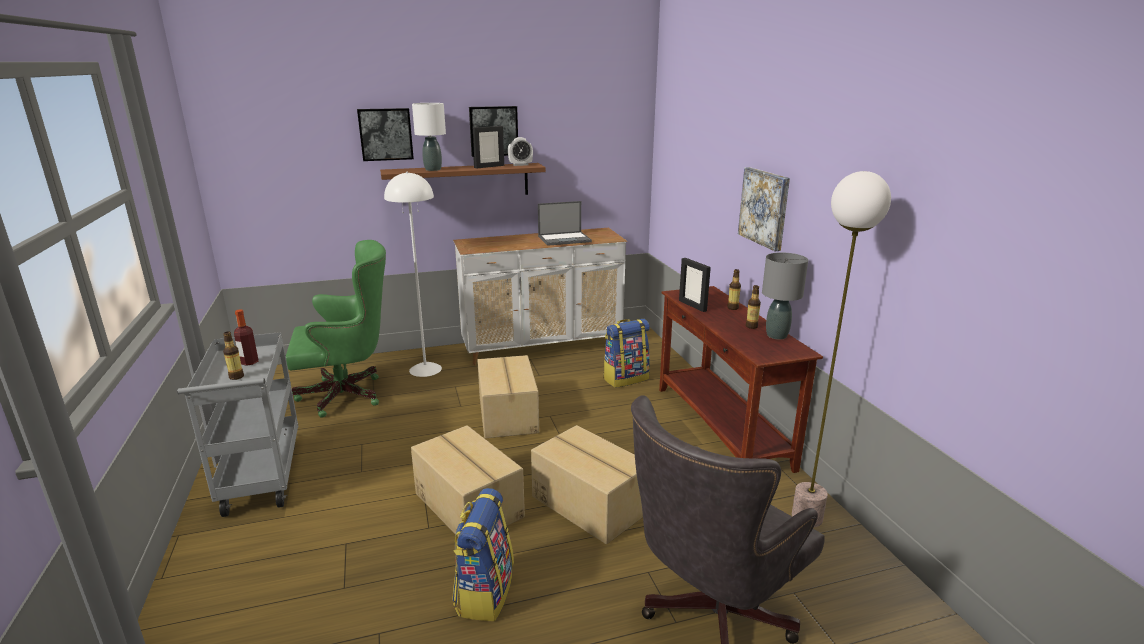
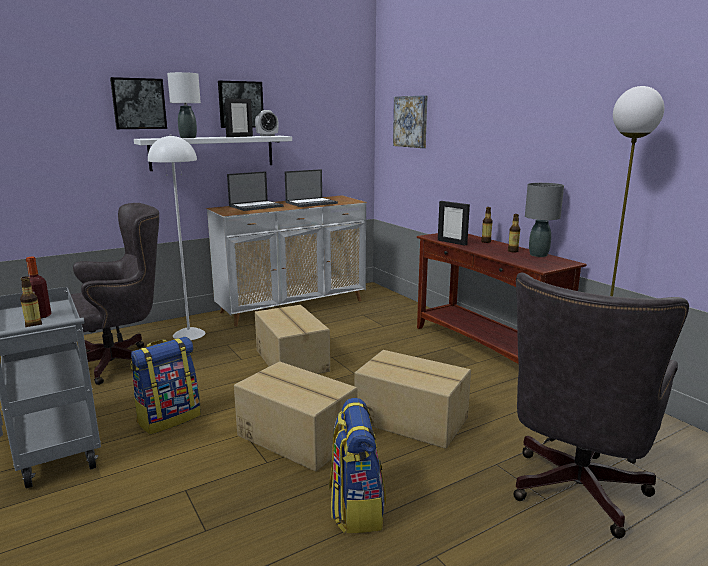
camera: 15 degrees left, 5 degrees down
(348, 395) = (118, 363): green office chair -> grey office chair
(462, 182) = (213, 152): brown shelf -> white shelf
(504, 240) = (256, 206): none -> laptop
(625, 378) = (382, 322): backpack -> backpack (169, 418)
(764, 207) = (509, 150): picture -> picture (411, 121)

